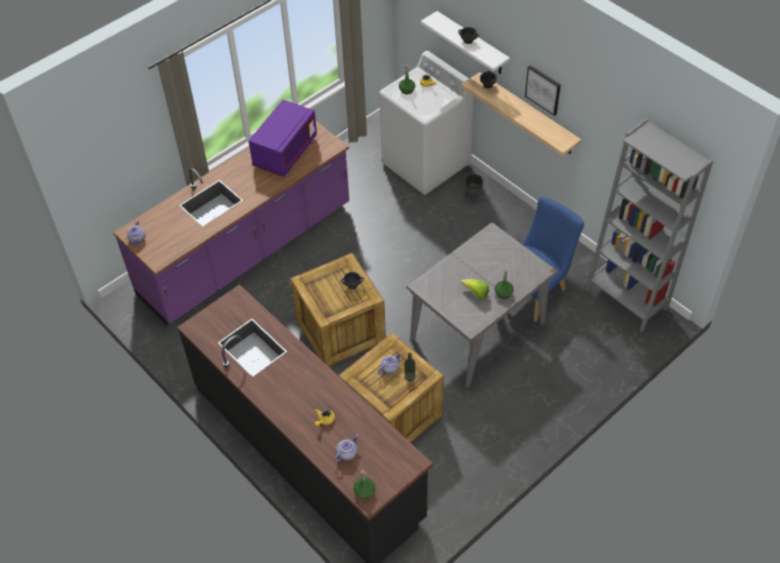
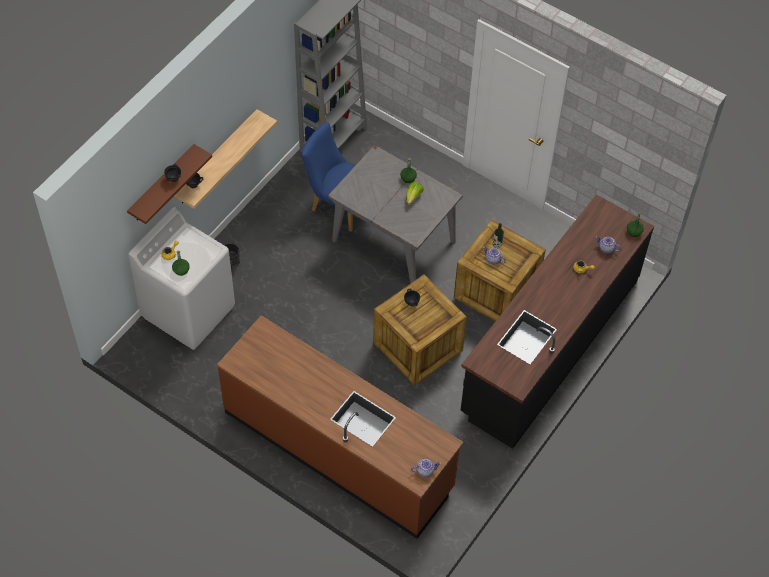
camera: 105 degrees left, 5 degrees up
(246, 251) = (339, 449): purple counter -> brown counter
(285, 152) = (280, 368): purple microwave -> none
(472, 44) = (162, 184): white shelf -> brown shelf
(543, 89) = (223, 122): picture -> none

